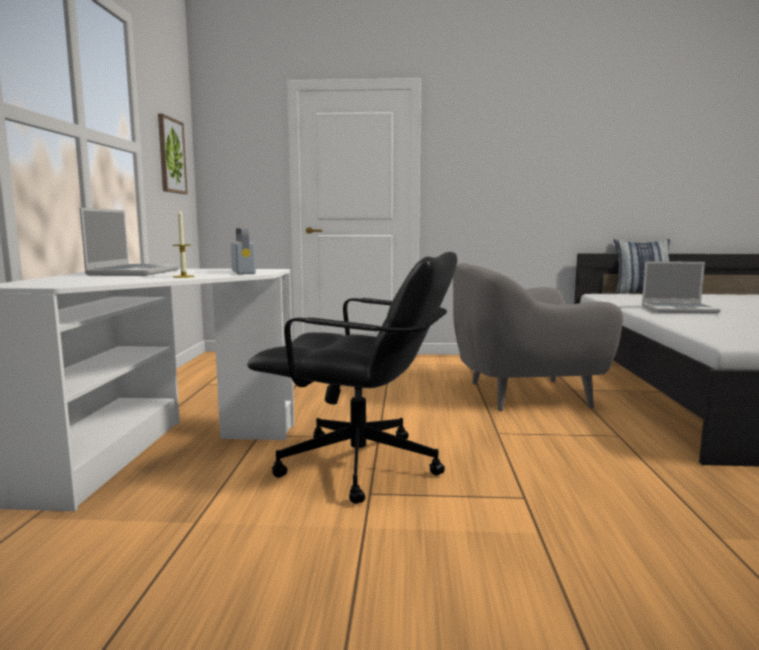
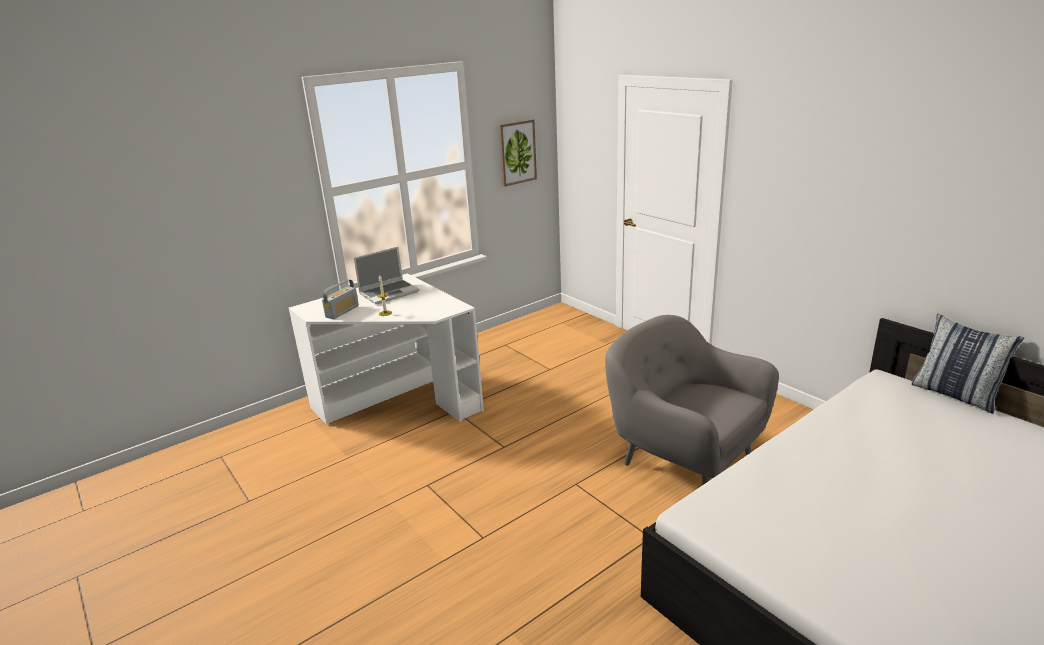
camera: 50 degrees right, 15 degrees up
(243, 272) = (431, 310): radio -> radio (342, 311)
(361, 466) = (456, 464): black office chair -> none
(679, 309) = (841, 449): laptop -> none

